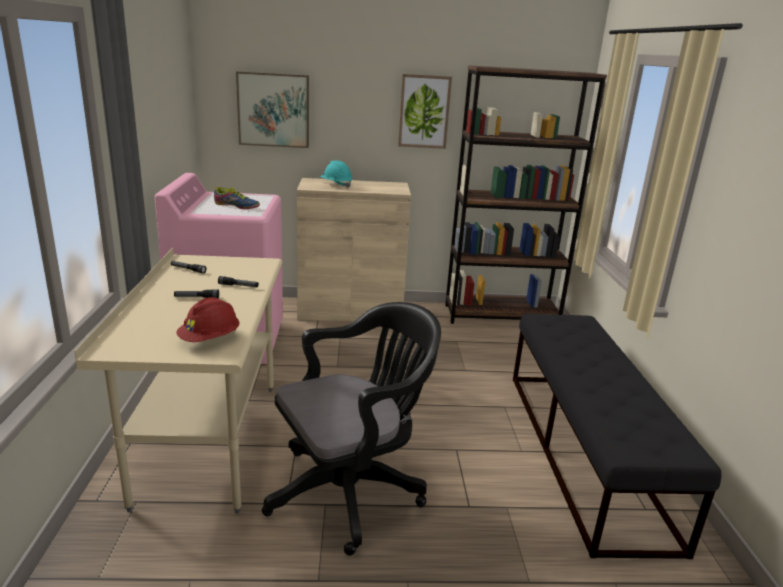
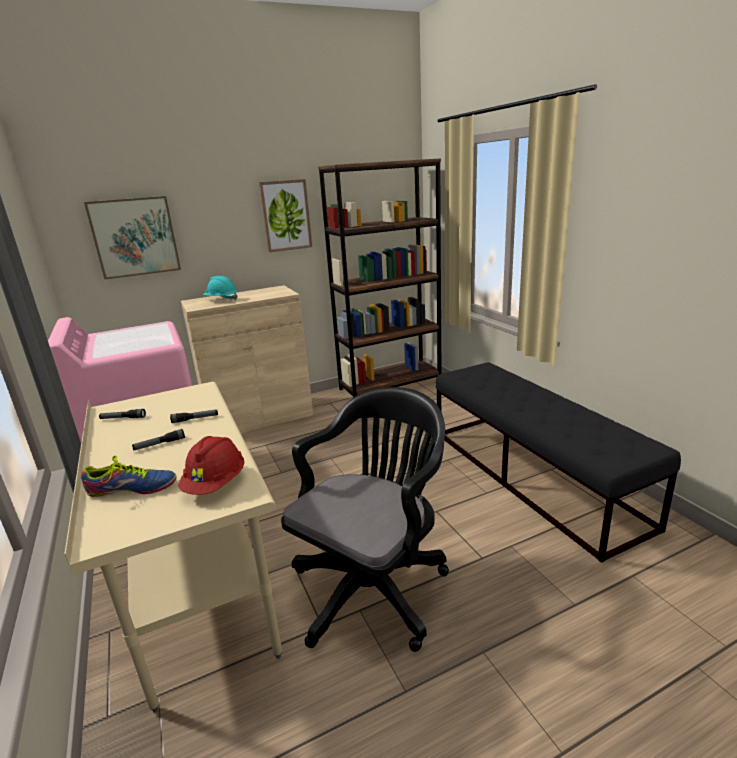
camera: 20 degrees left, 0 degrees up
(237, 206) = (138, 340): shoe -> shoe (132, 488)

